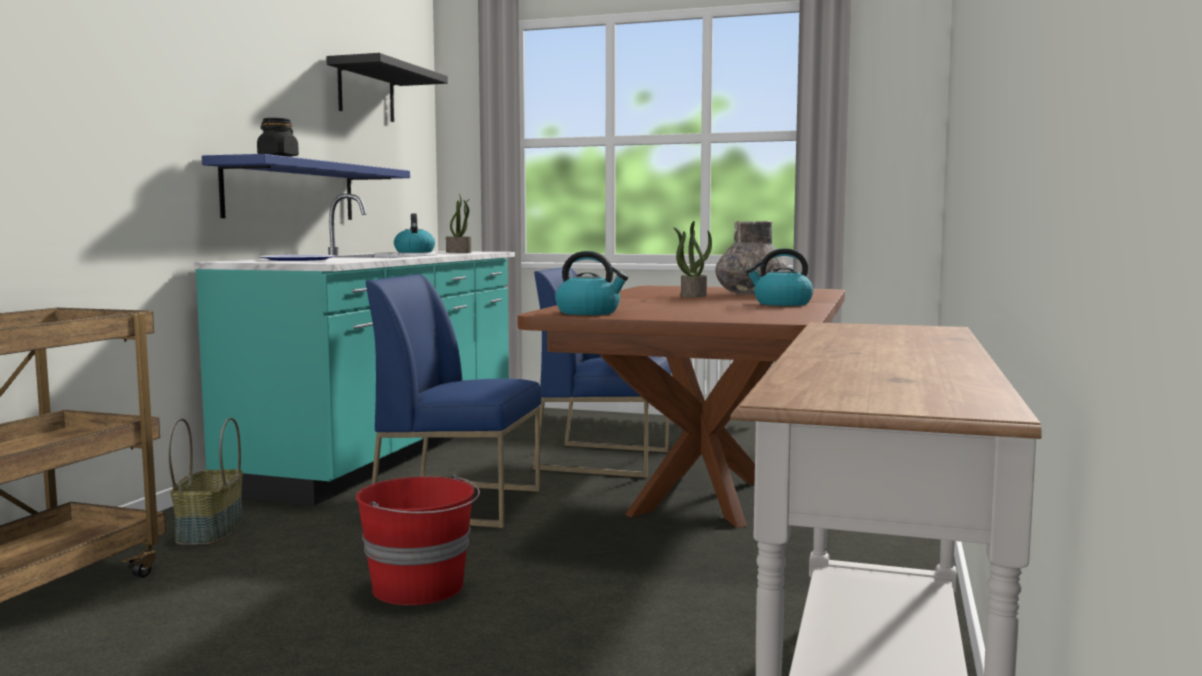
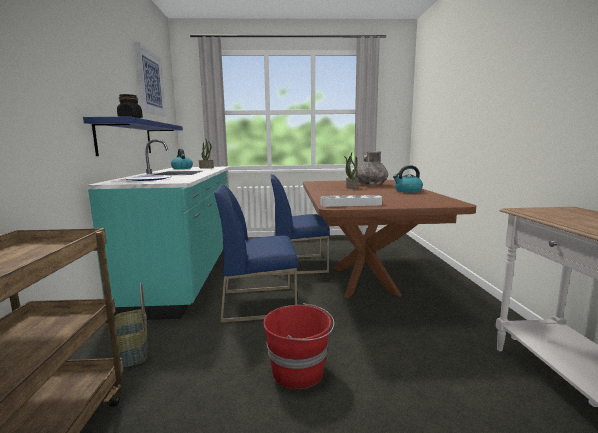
camera: 20 degrees left, 5 degrees up
(366, 92) = (150, 83): black shelf -> picture
(589, 313) = (350, 204): kettle -> grey tray

